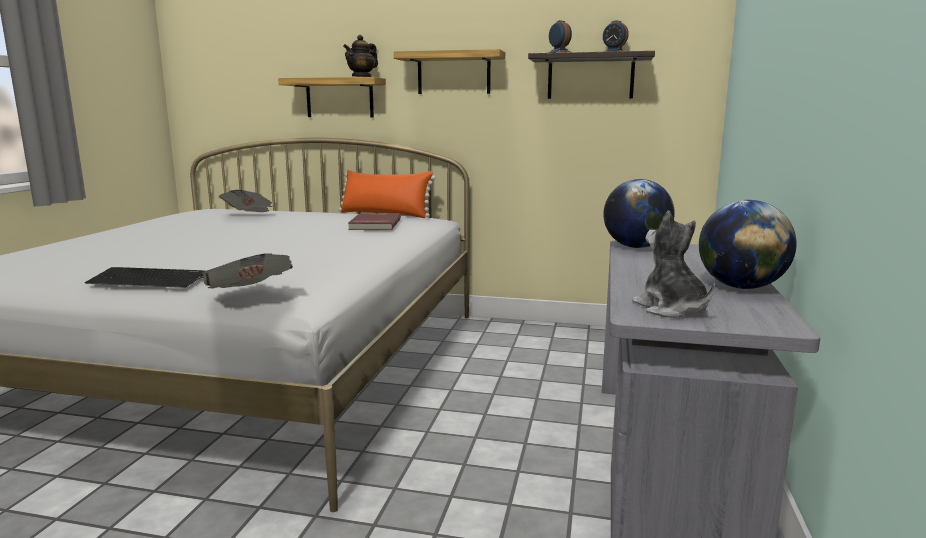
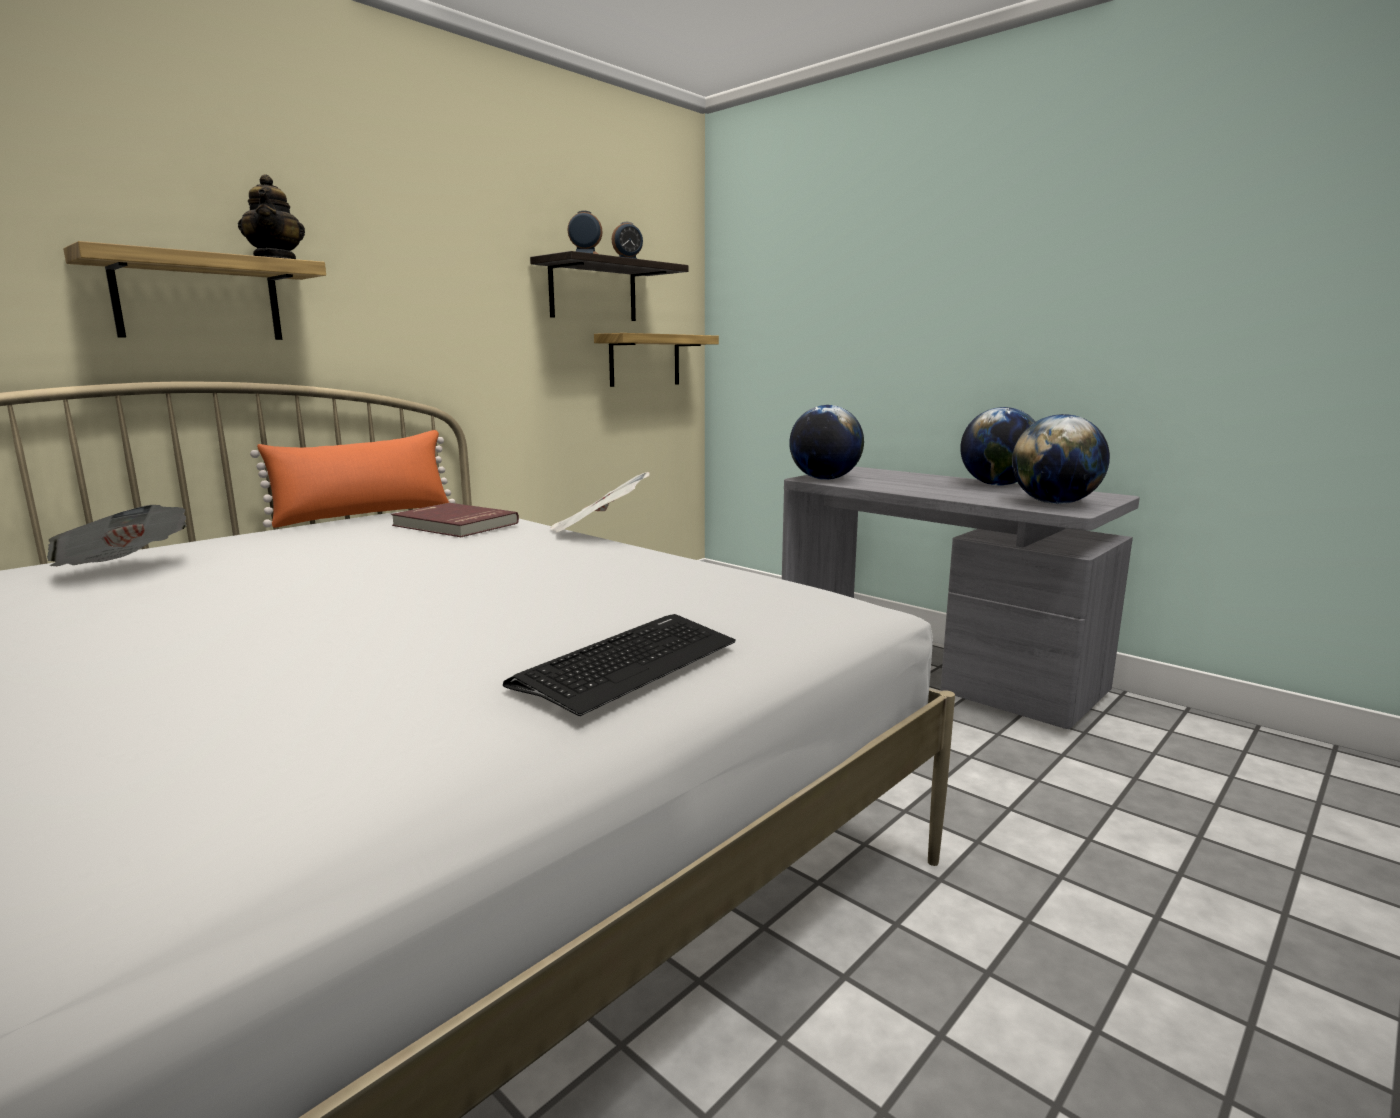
camera: 60 degrees left, 0 degrees up
(250, 296) = (831, 613): newspaper -> newspaper (597, 530)
(454, 73) = (422, 269): shelf -> shelf (644, 360)
(671, 309) = (1054, 503): plush toy -> globe

